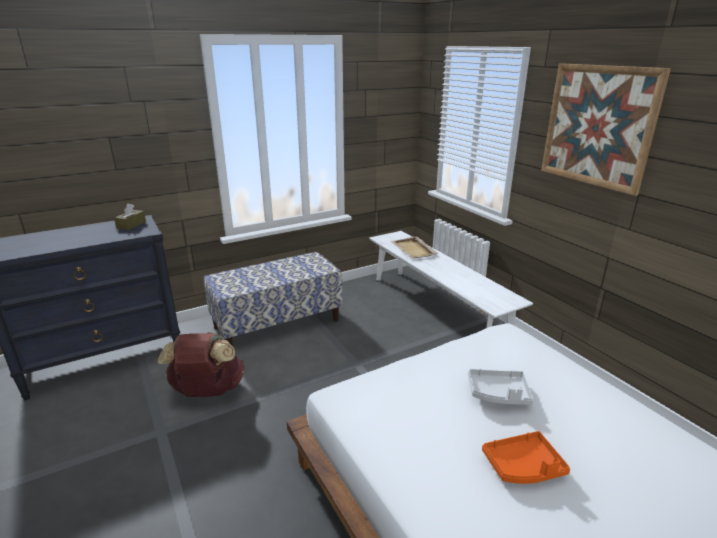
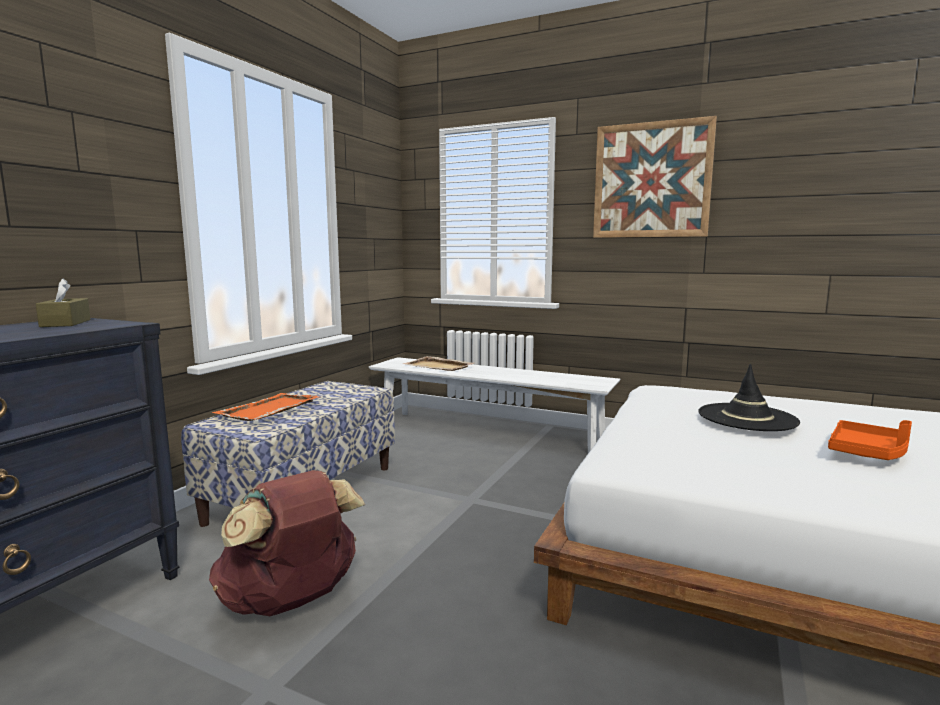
camera: 35 degrees left, 15 degrees down
(253, 273) = (268, 409): none -> orange tray
(498, 394) = (747, 418): grey tray -> black hat

